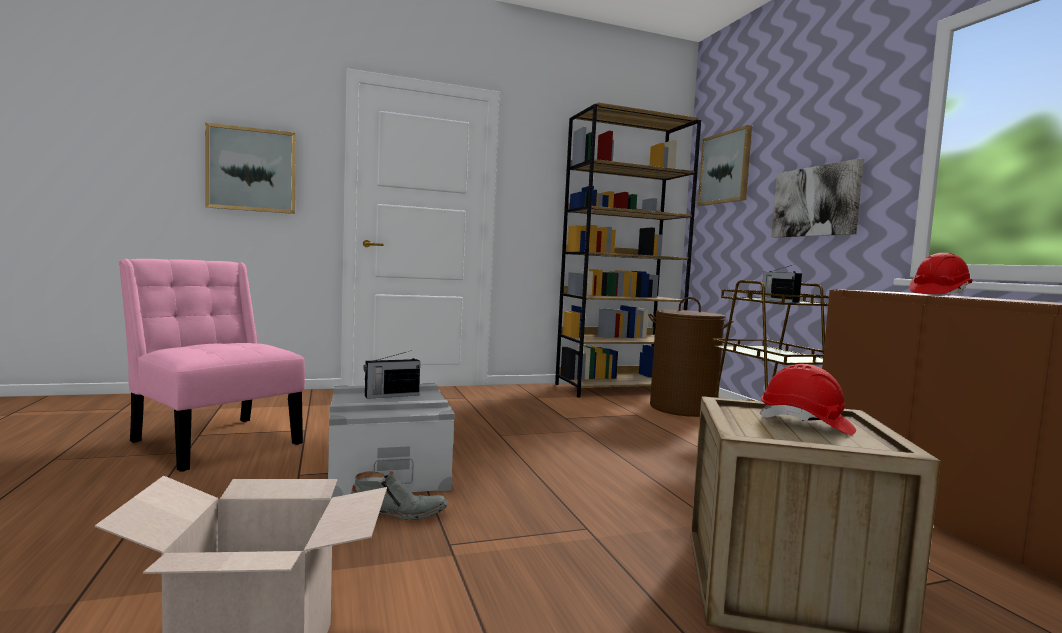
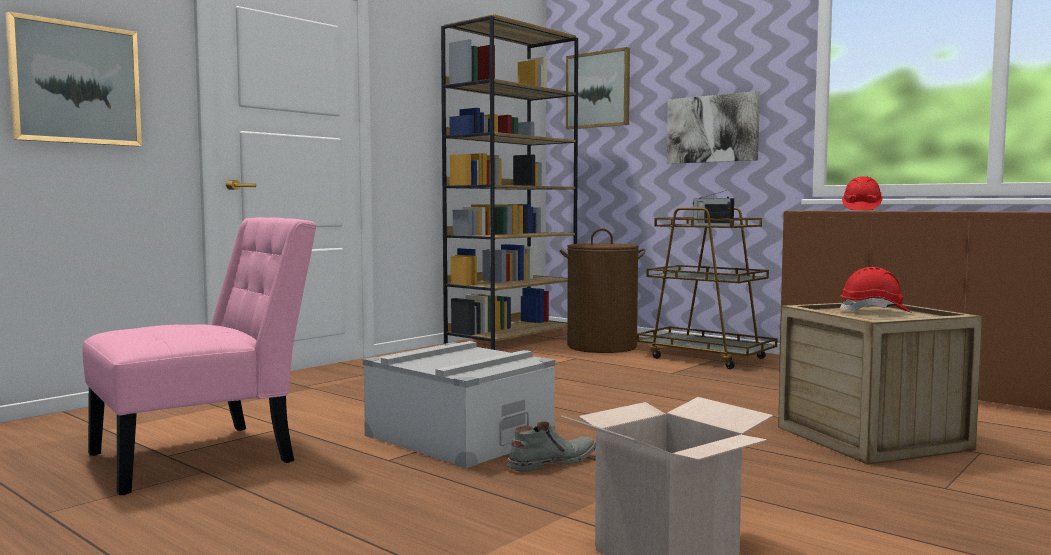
camera: 30 degrees left, 0 degrees up
(214, 440) = (204, 456): pink chair -> pink chair turned 135 degrees clockwise
(391, 395) = (452, 357): radio -> none

